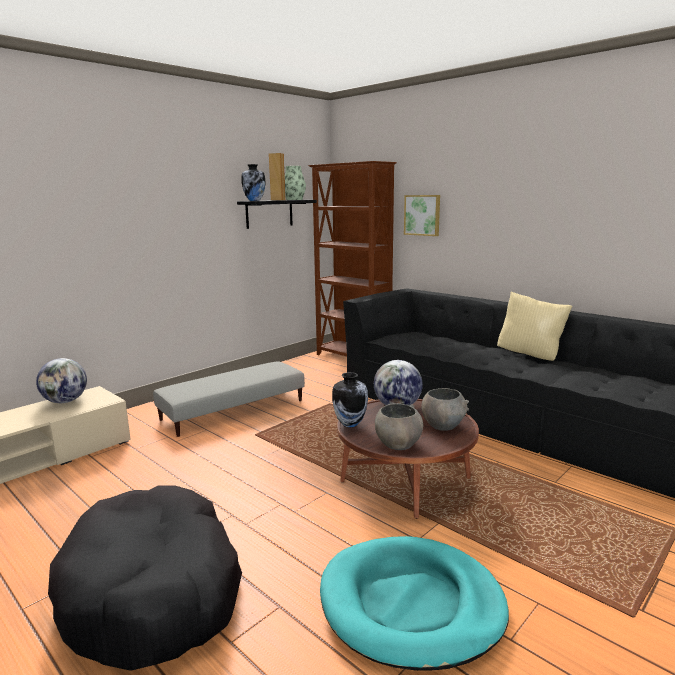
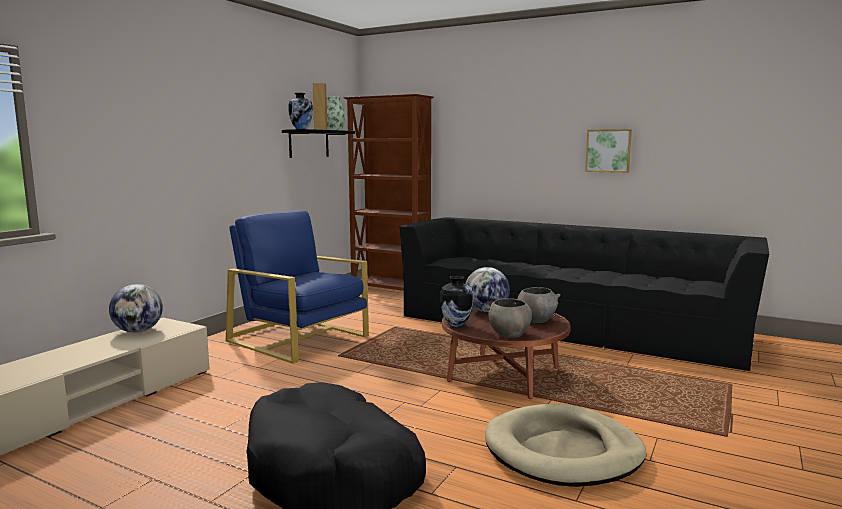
camera: 15 degrees left, 5 degrees down
(233, 409) = (299, 338): grey ottoman -> blue armchair
(411, 605) = (563, 451): turquoise dog bed -> beige dog bed
(422, 215) = (461, 146): picture -> picture (608, 150)
(530, 355) = (577, 268): beige pillow -> none

